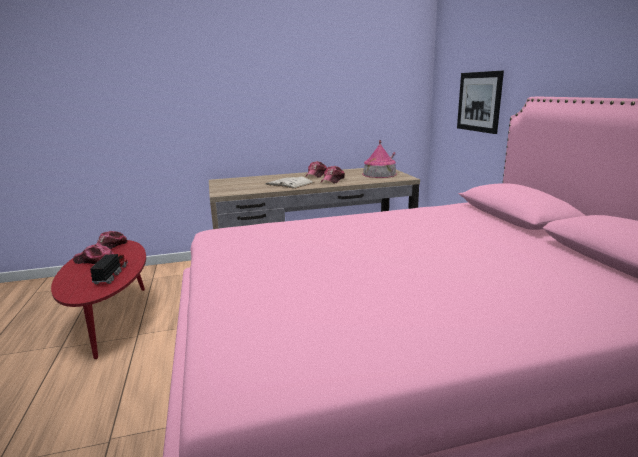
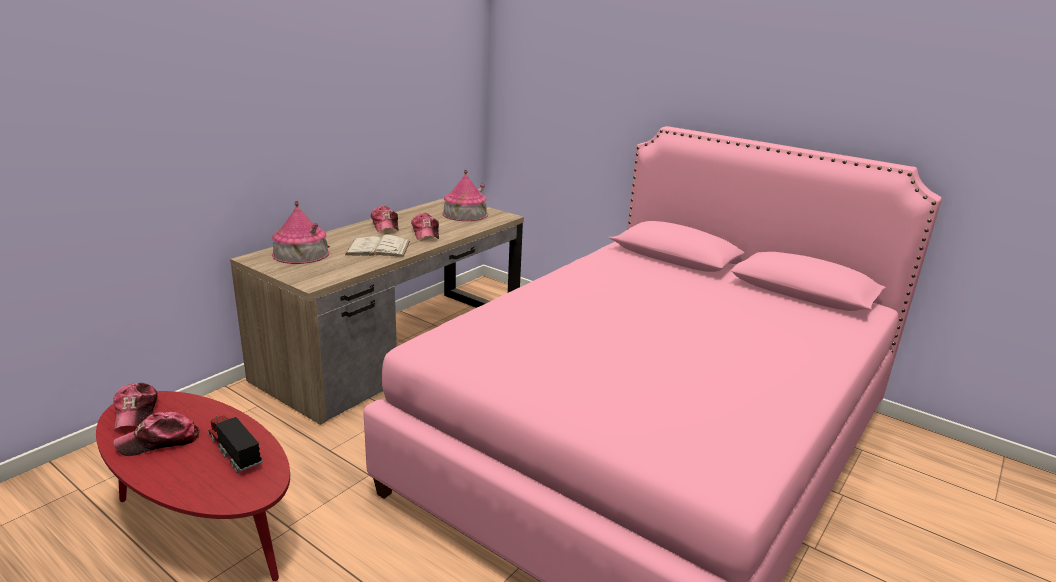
camera: 40 degrees left, 5 degrees up
(244, 181) = (301, 253): none -> toy house
(479, 102) = (575, 118): picture -> none

